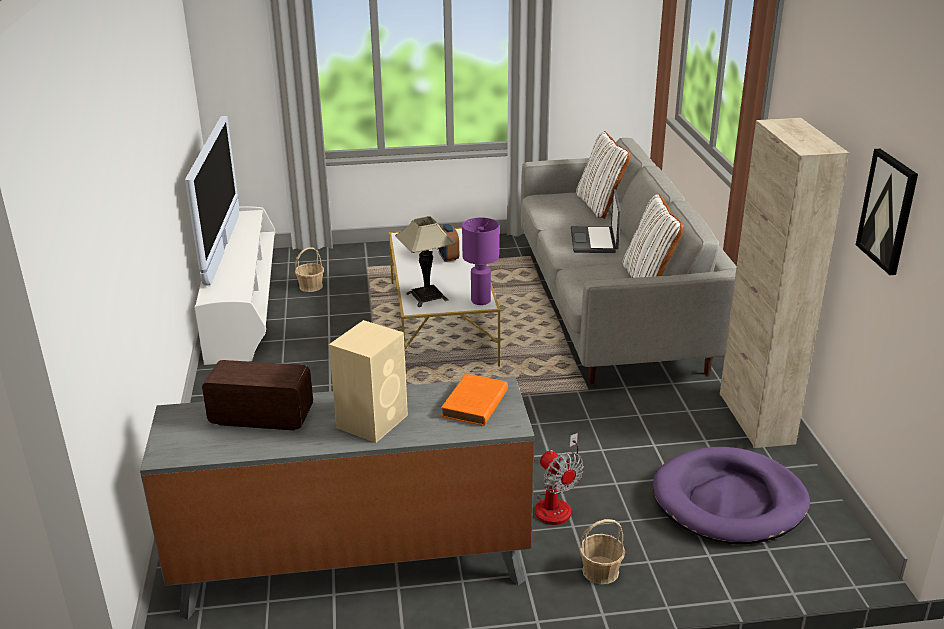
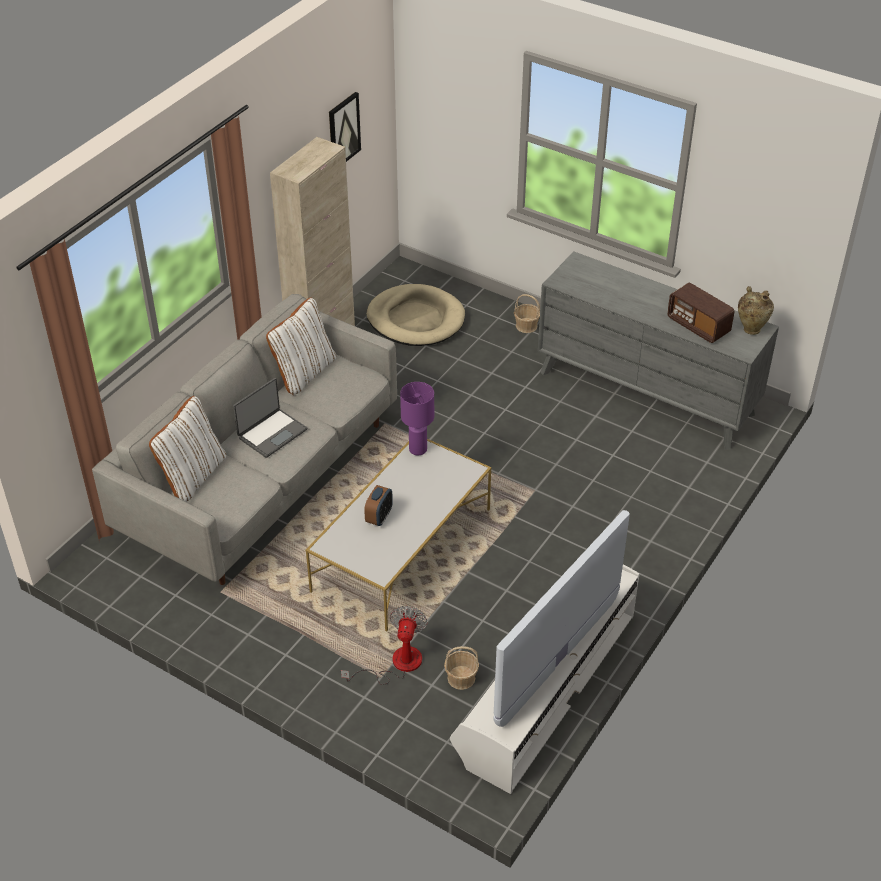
camera: 140 degrees left, 15 degrees up
(181, 447) = (751, 328): none -> beige vase
(373, 420) = (642, 295): beige speaker -> none
(427, 297) = (450, 477): table lamp -> none
(474, 405) = (582, 279): orange book -> none
(557, 503) = (504, 366): fan -> fan (396, 664)
(729, 501) = (416, 319): purple dog bed -> beige dog bed

